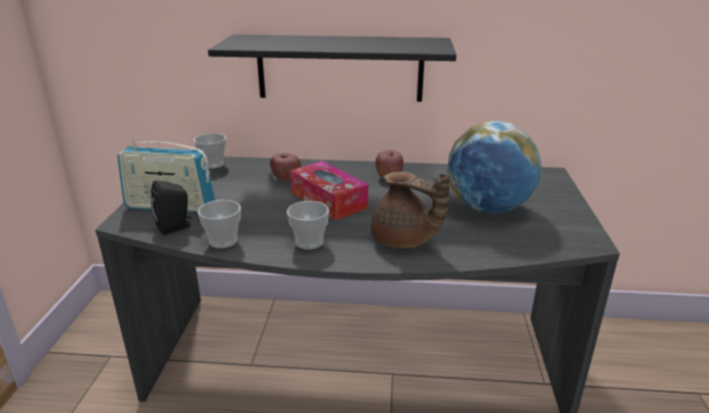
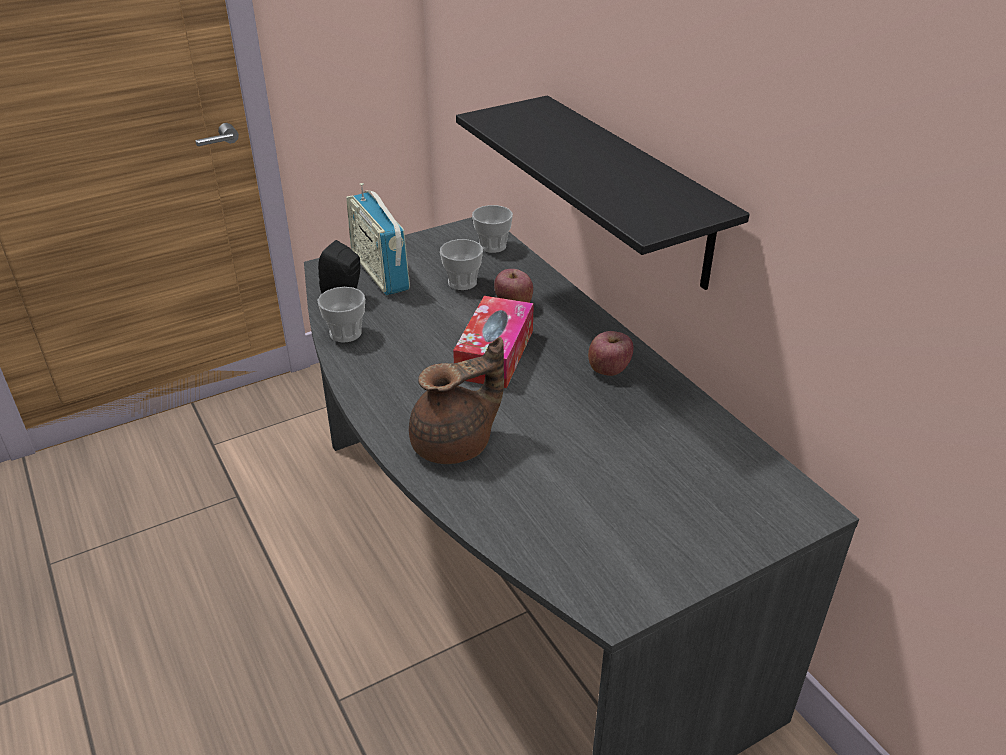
camera: 55 degrees right, 10 degrees up
(309, 242) = (391, 383): cup -> cup (462, 282)
(403, 241) = (455, 444): brown teapot -> brown teapot turned 120 degrees counterclockwise
(488, 208) = (612, 482): globe -> none

